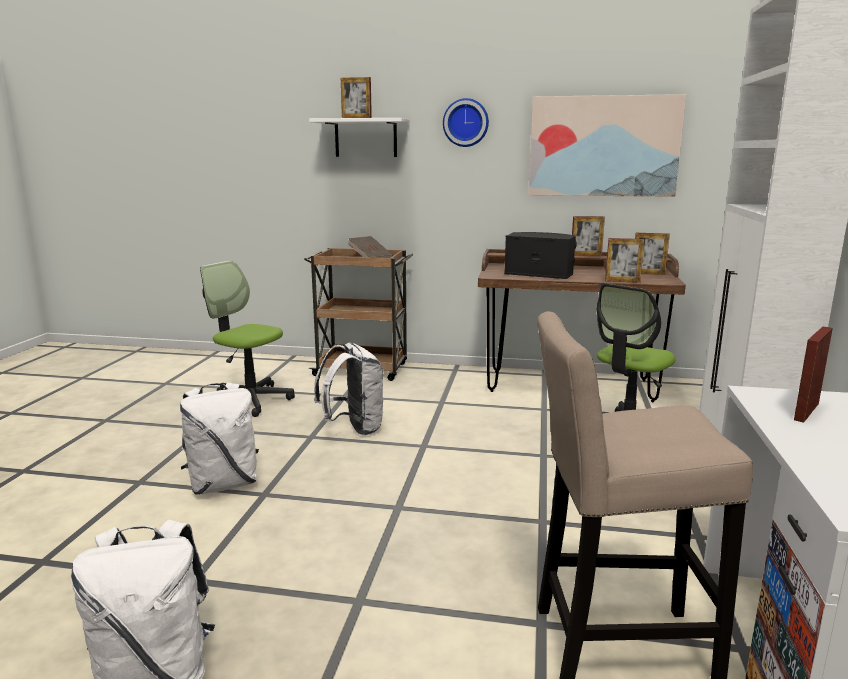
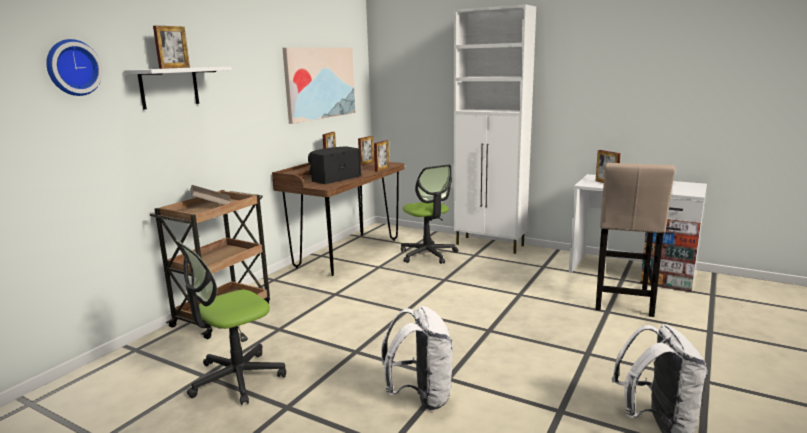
camera: 70 degrees left, 0 degrees up
(354, 428) = (354, 332): white backpack -> none
(466, 123) = (245, 69): wall clock -> wall clock (72, 67)

